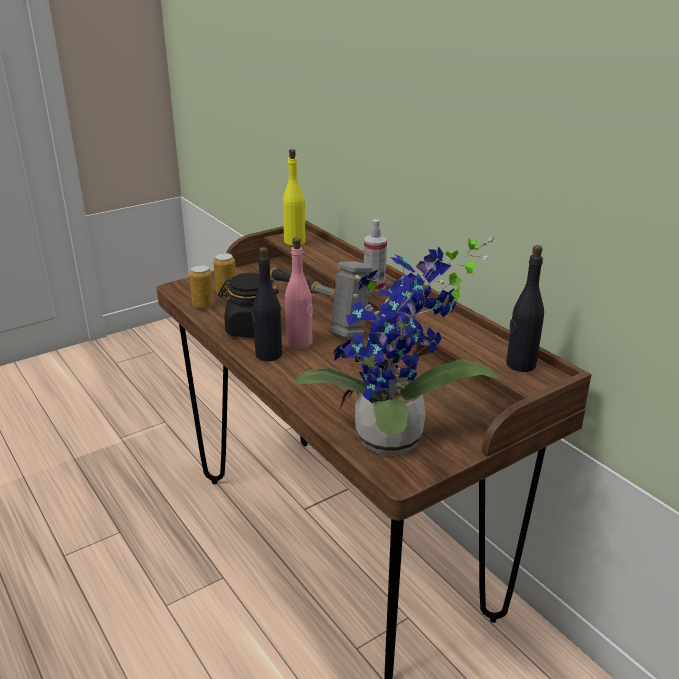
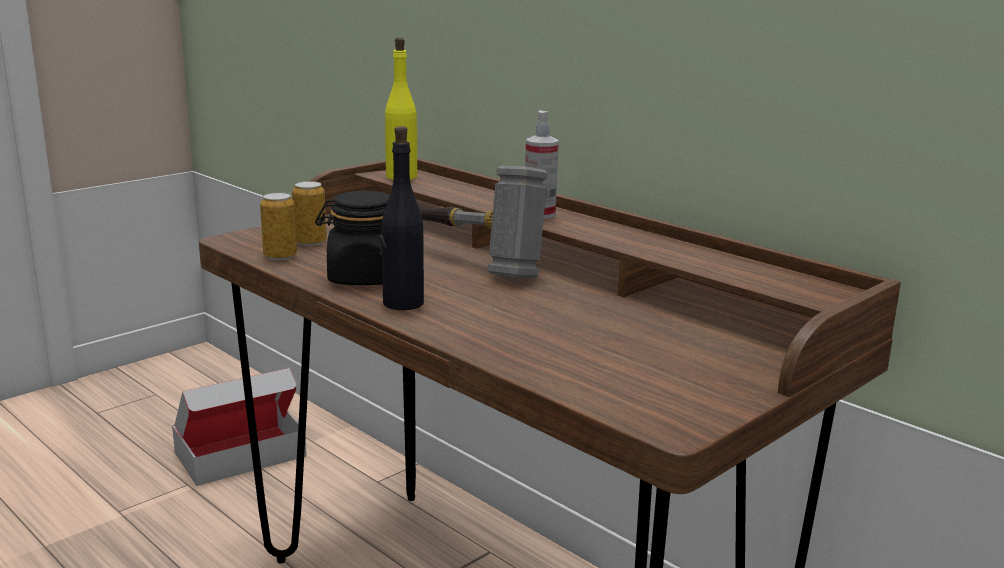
camera: 10 degrees left, 10 degrees down
(201, 402) = (241, 454): none -> cardboard box
(299, 343) = (445, 289): pink bottle -> none
(392, 443) = (641, 390): potted plant -> none
(520, 364) = (793, 280): black bottle -> none

